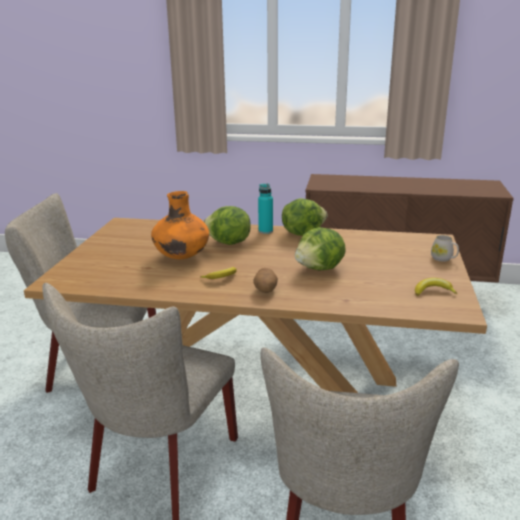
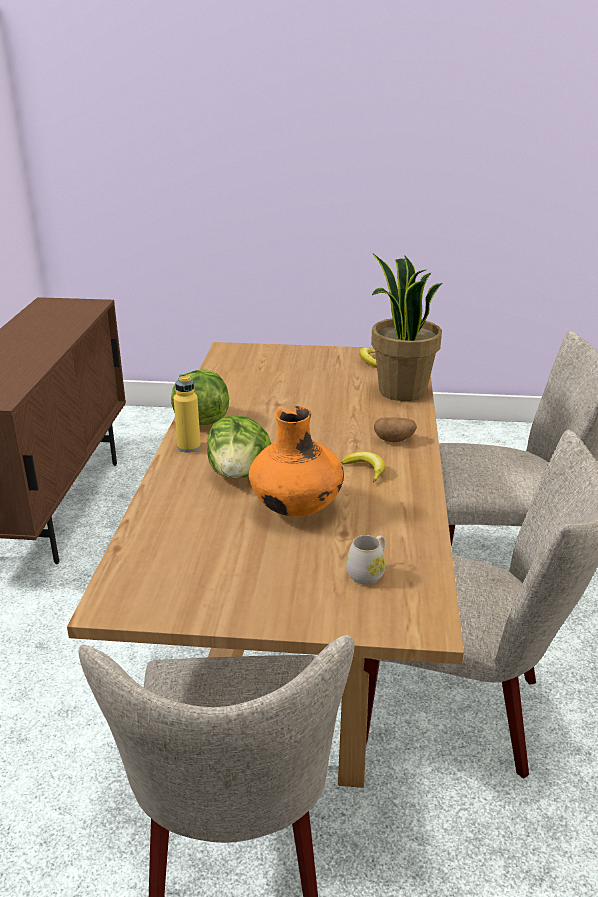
camera: 95 degrees left, 5 degrees up
(265, 231) = (189, 447): turquoise bottle -> yellow bottle
(320, 269) = (325, 410): lettuce -> none
(362, 300) = (401, 391): none -> potted plant
(444, 259) = (288, 351): white mug -> white mug (368, 573)

